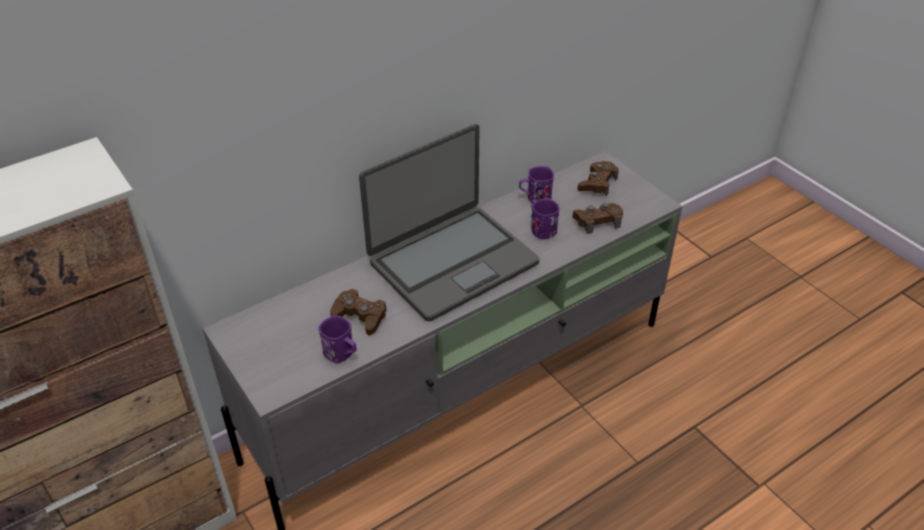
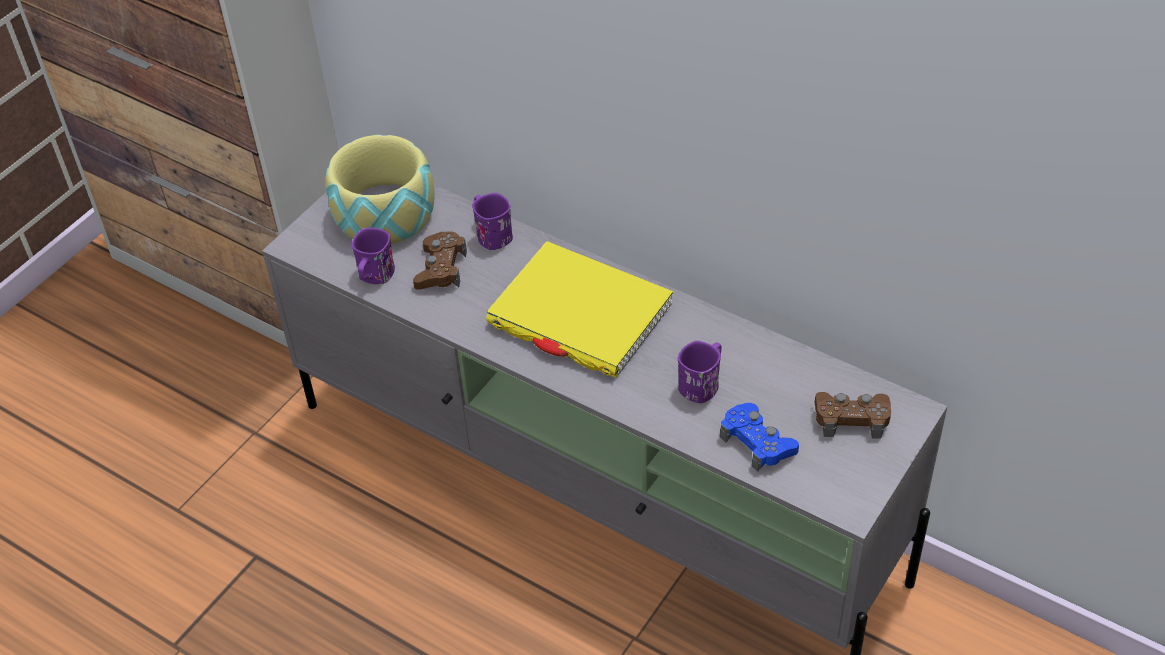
camera: 70 degrees right, 5 degrees up
(278, 332) = (385, 213): none -> bowl
(452, 262) = (580, 316): laptop -> yellow book
(534, 198) = (767, 357): purple mug -> purple mug (491, 234)
(597, 221) = (757, 442): brown game controller -> blue game controller

